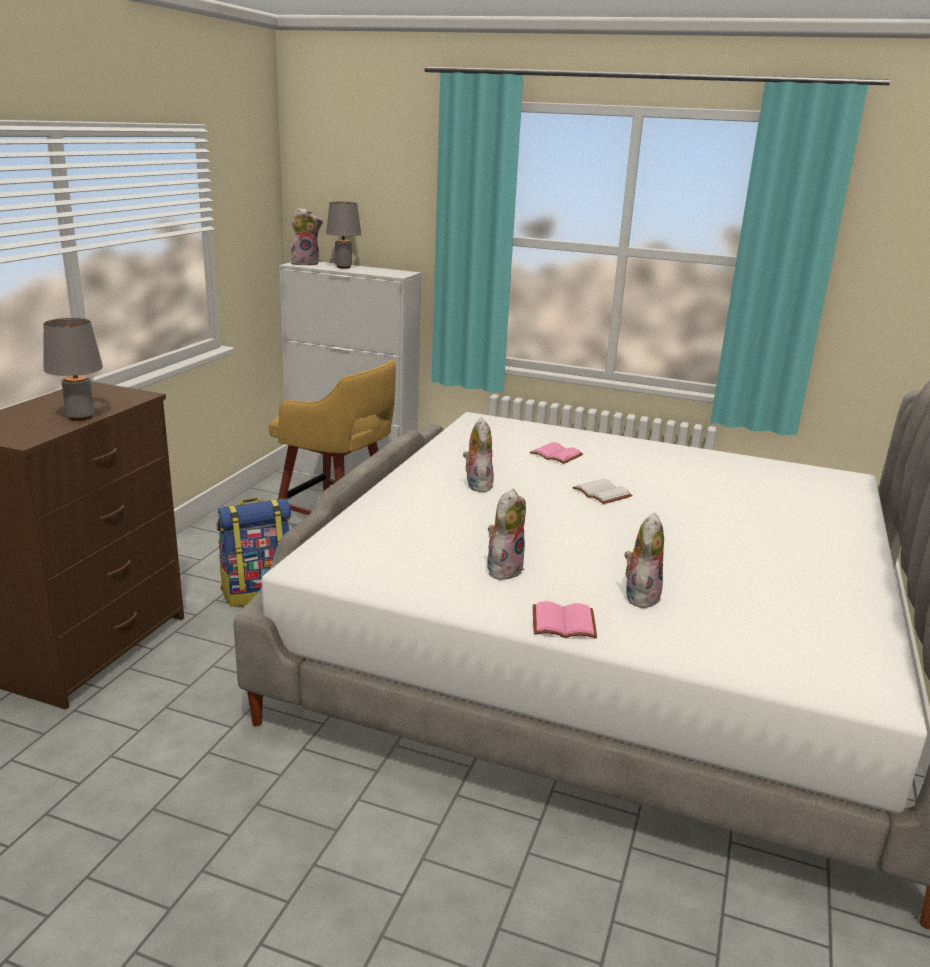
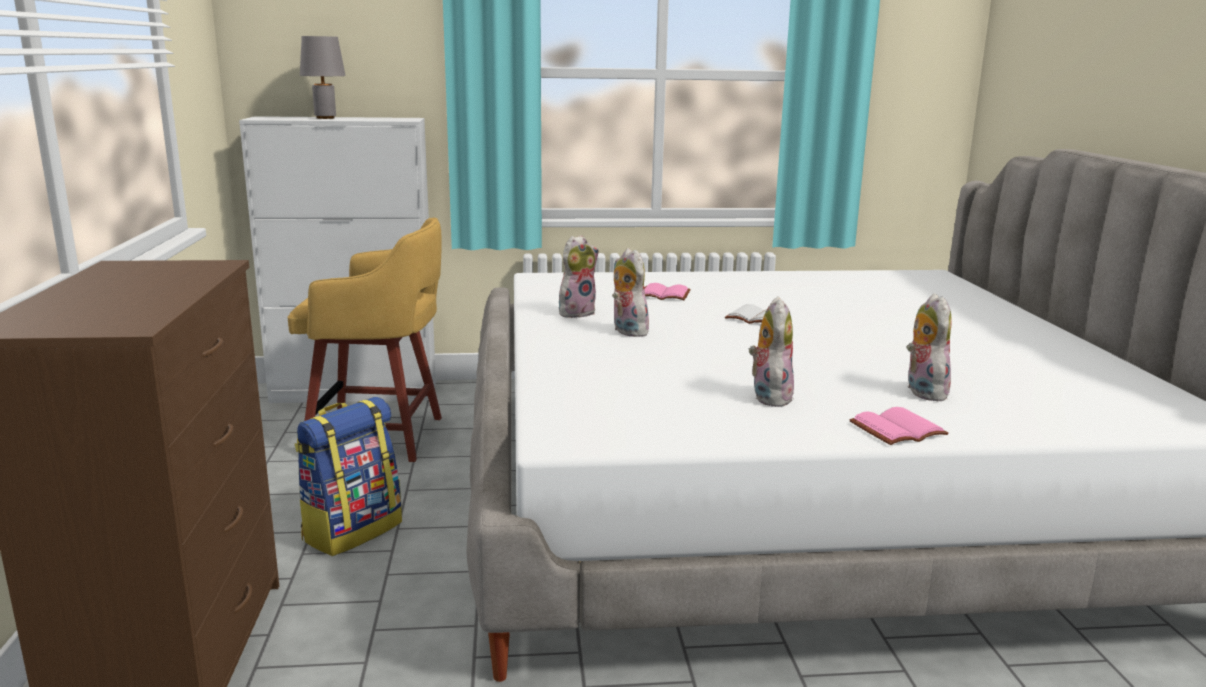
camera: 25 degrees left, 5 degrees down
(80, 417) = (171, 294): grey table lamp -> none
(306, 263) = (270, 117): plush toy -> plush toy (576, 312)

